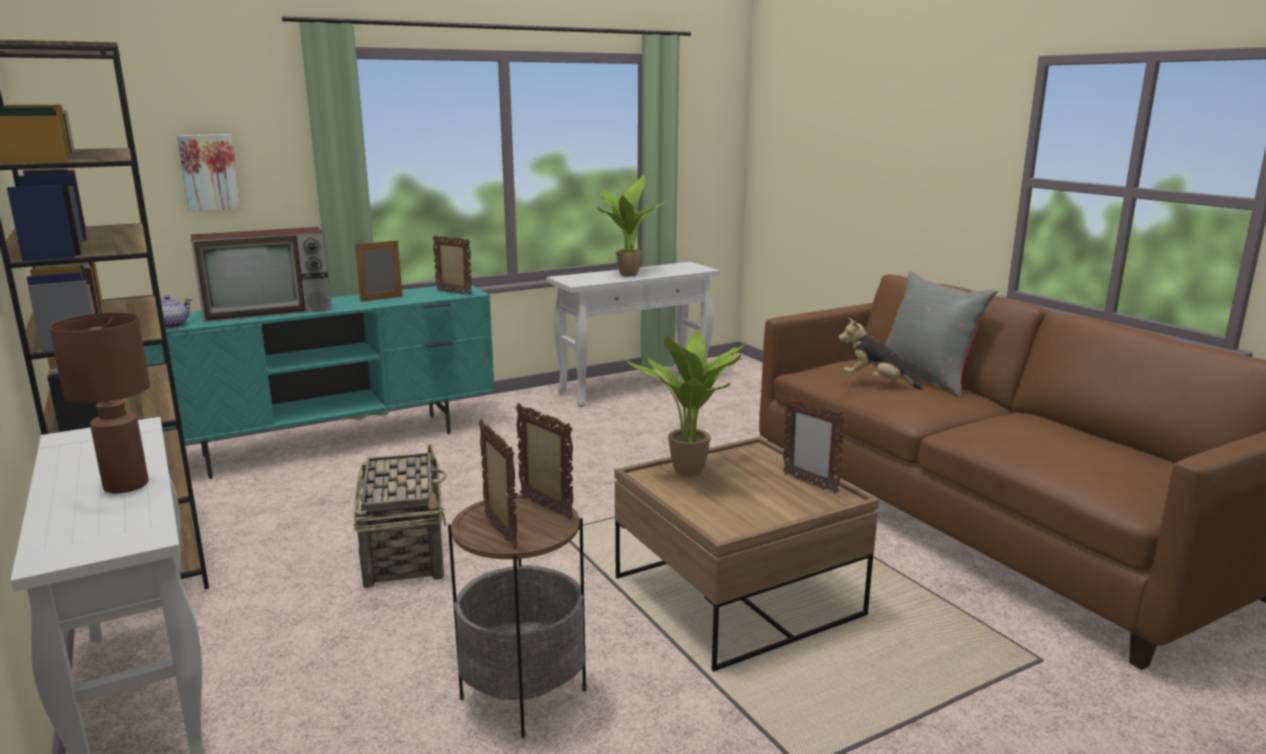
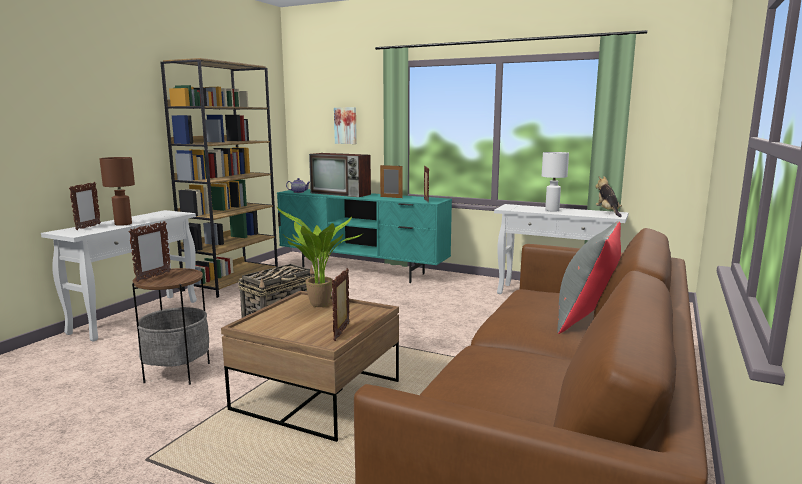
camera: 55 degrees right, 5 degrees down
(545, 508) = (186, 277): picture frame -> picture frame (88, 227)
(626, 274) = (551, 210): potted plant -> white table lamp
(876, 382) = (529, 305): plush toy -> plush toy (607, 212)

